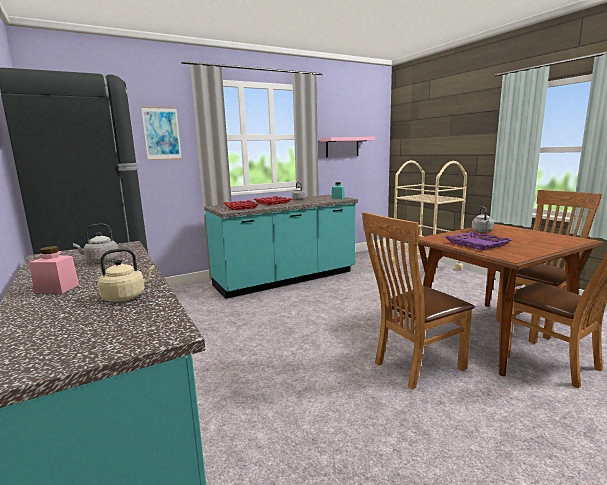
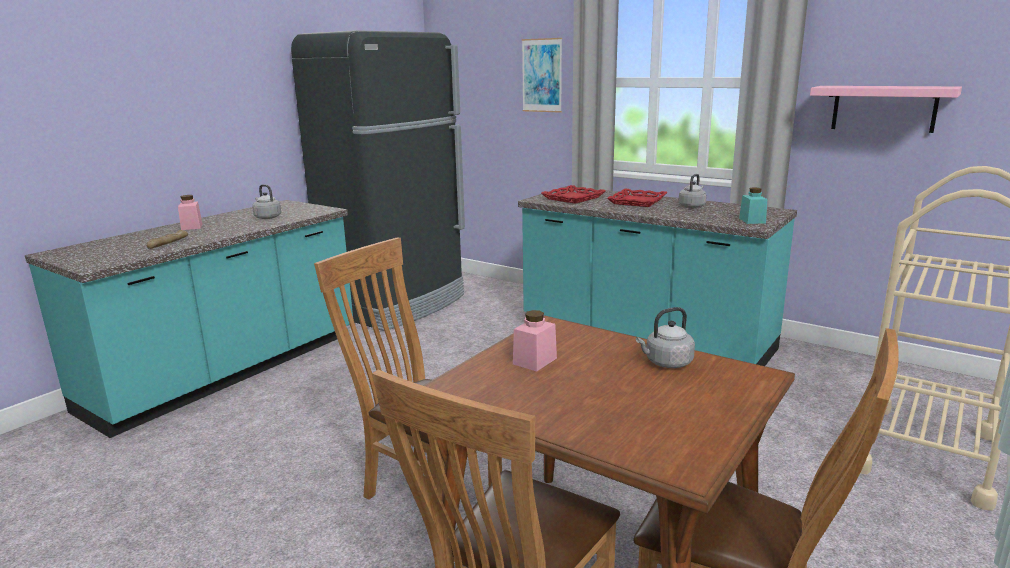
camera: 65 degrees right, 5 degrees up
(126, 297) = (168, 243): beige kettle -> bread
(476, 244) = (535, 361): purple tray -> pink jar

